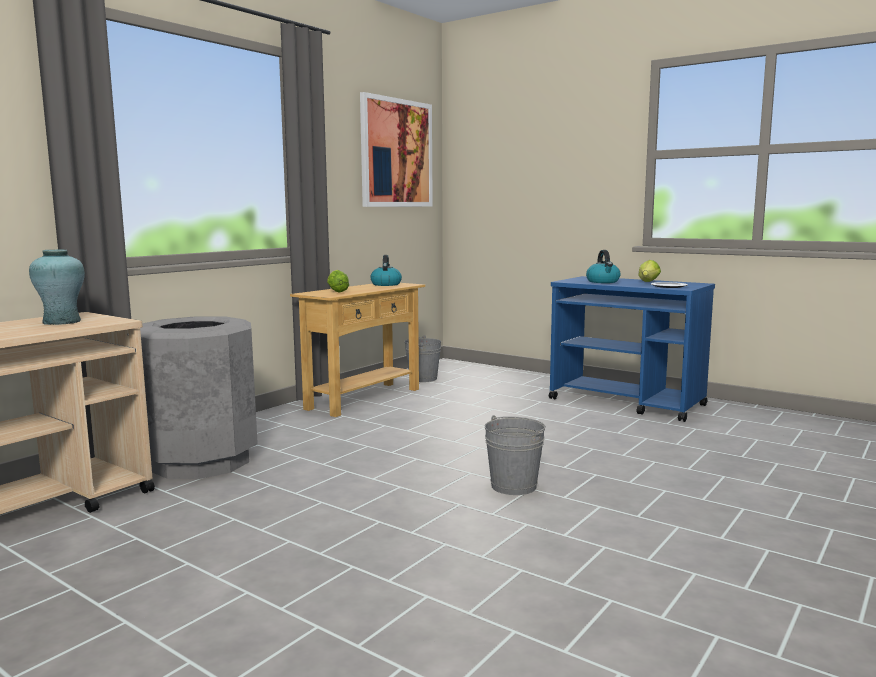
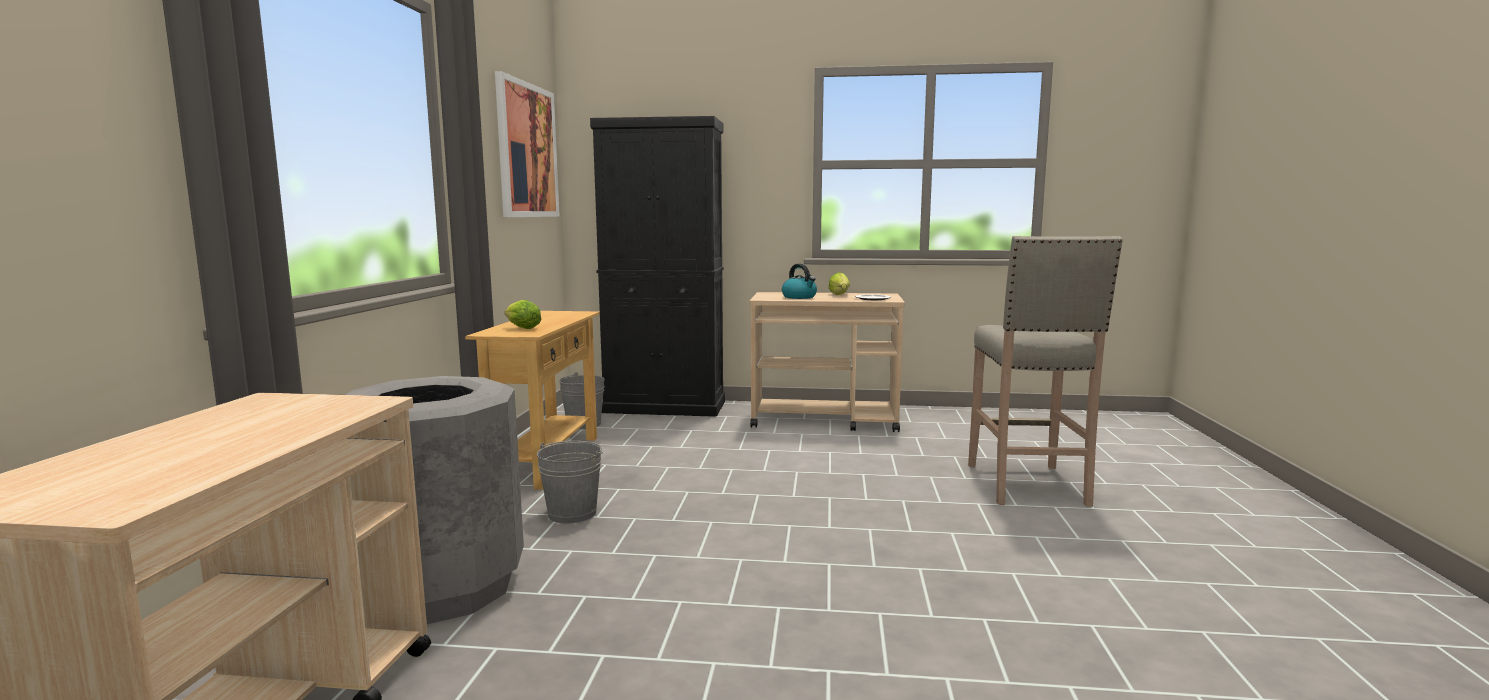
camera: 30 degrees left, 0 degrees up
(61, 322) = (276, 415): turquoise vase -> none
(386, 284) = (553, 314): kettle -> none
(502, 374) = (665, 407): none -> black cabinet
(514, 486) = (851, 530): grey bucket -> grey bucket (572, 513)
(627, 402) = (825, 420): blue cart -> beige cart
(744, 486) = (1027, 486): none -> beige stool

